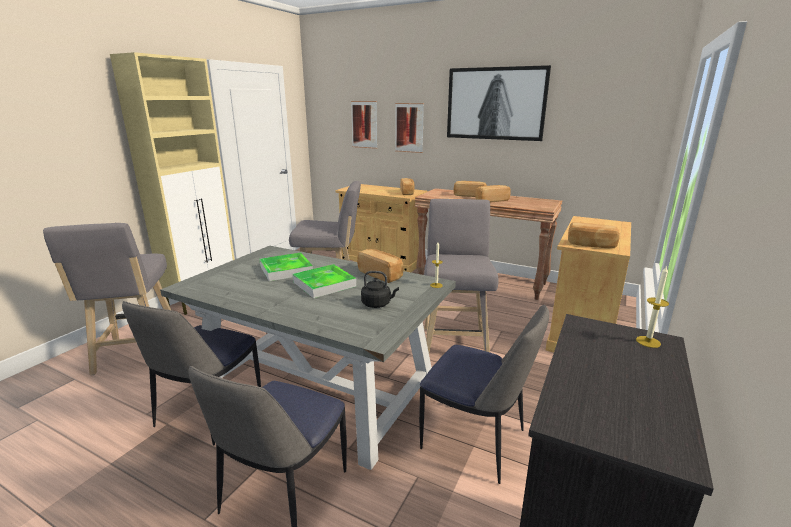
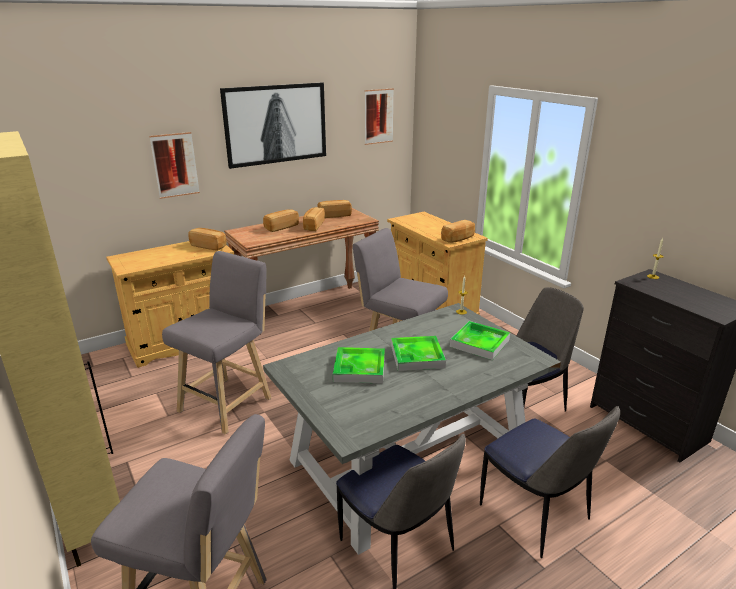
camera: 60 degrees left, 5 degrees up
(364, 124) = (101, 172): picture -> picture (378, 116)
(378, 304) = (479, 343): black kettle -> tray
(380, 274) = (418, 326): bread -> bread (334, 215)

